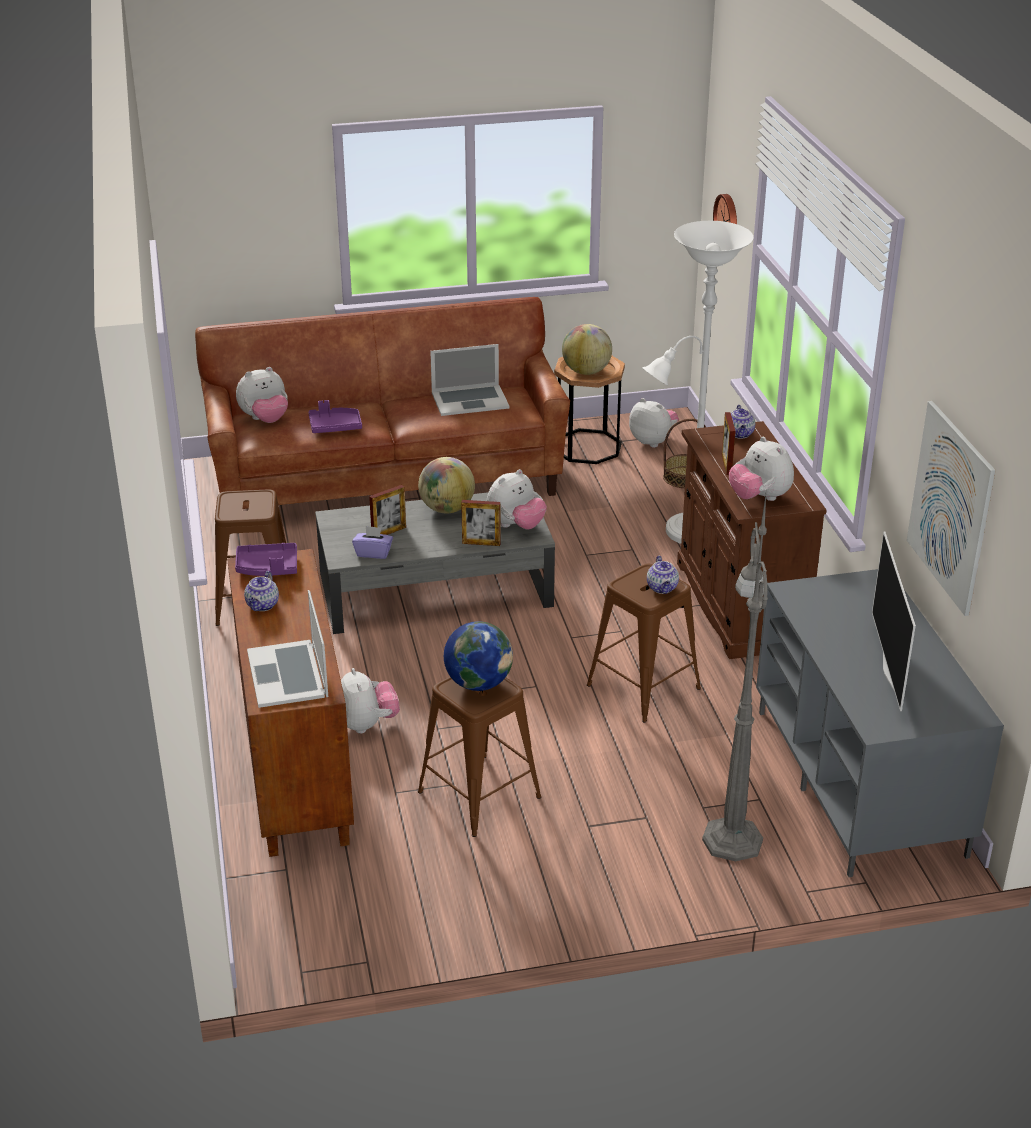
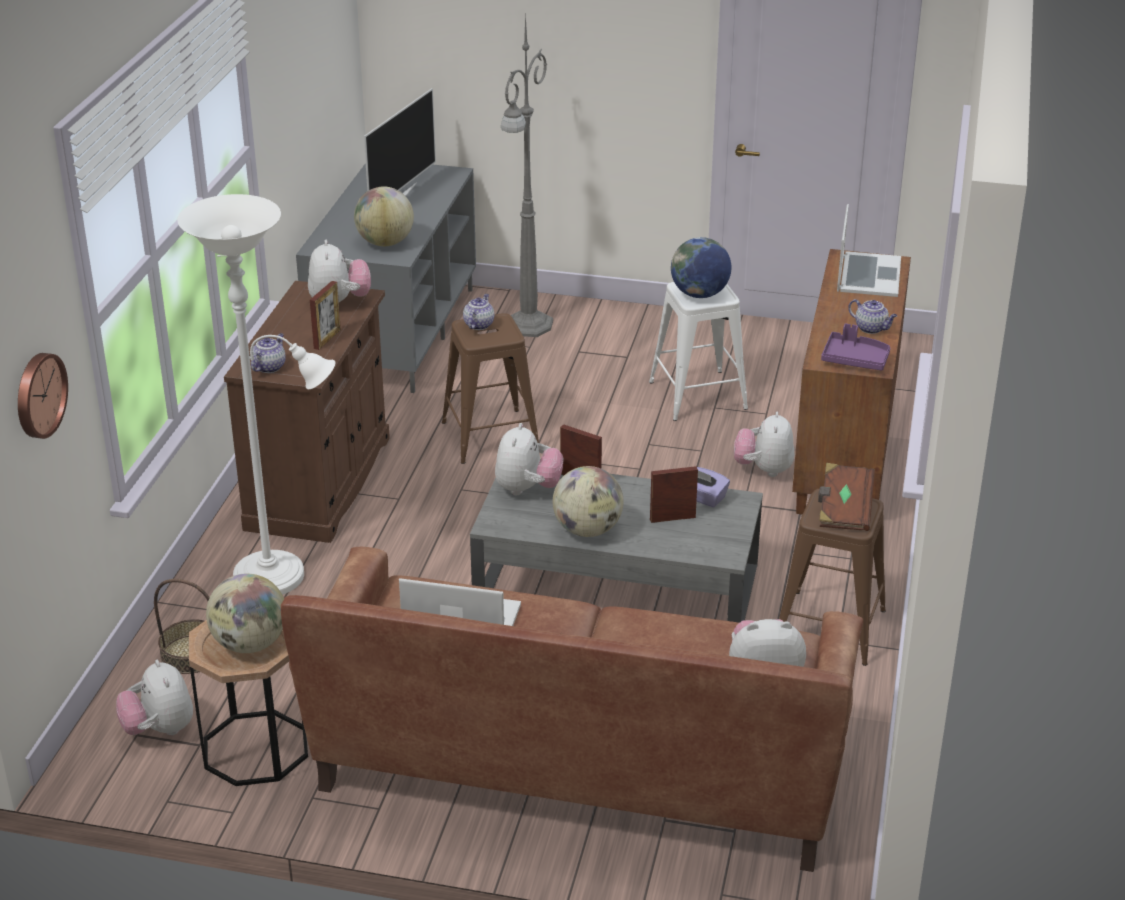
camera: 155 degrees left, 0 degrees up
(244, 505) = (843, 510): none -> brown book
(262, 605) = (871, 328): teapot -> teapot turned 90 degrees clockwise
(335, 426) = (673, 626): purple tray -> none
(479, 795) = (697, 395): brown stool -> white stool
(515, 526) = (527, 489): plush toy -> plush toy turned 120 degrees clockwise
(824, 604) = (385, 243): none -> globe
(950, 507) = (314, 108): picture -> none

